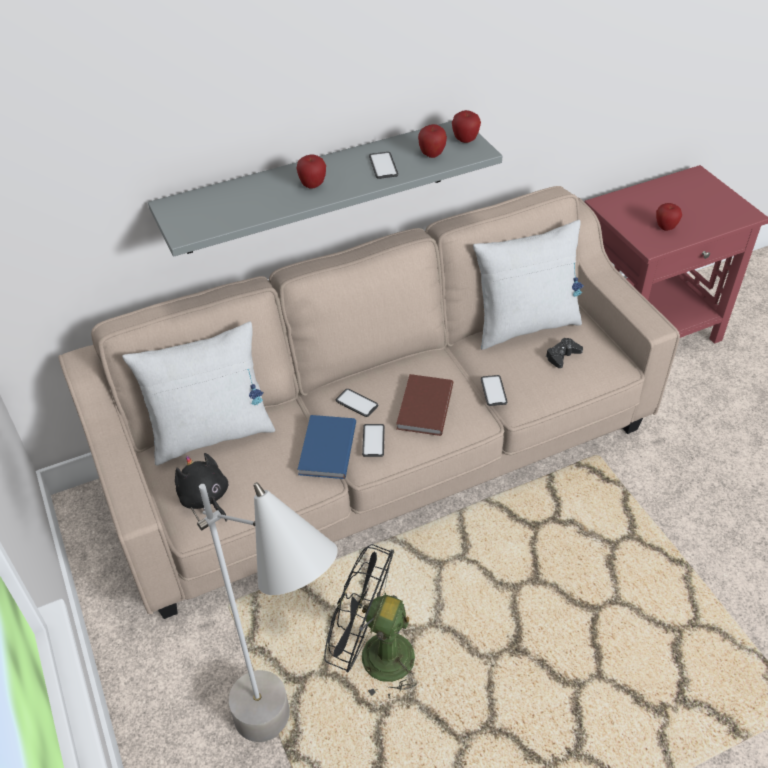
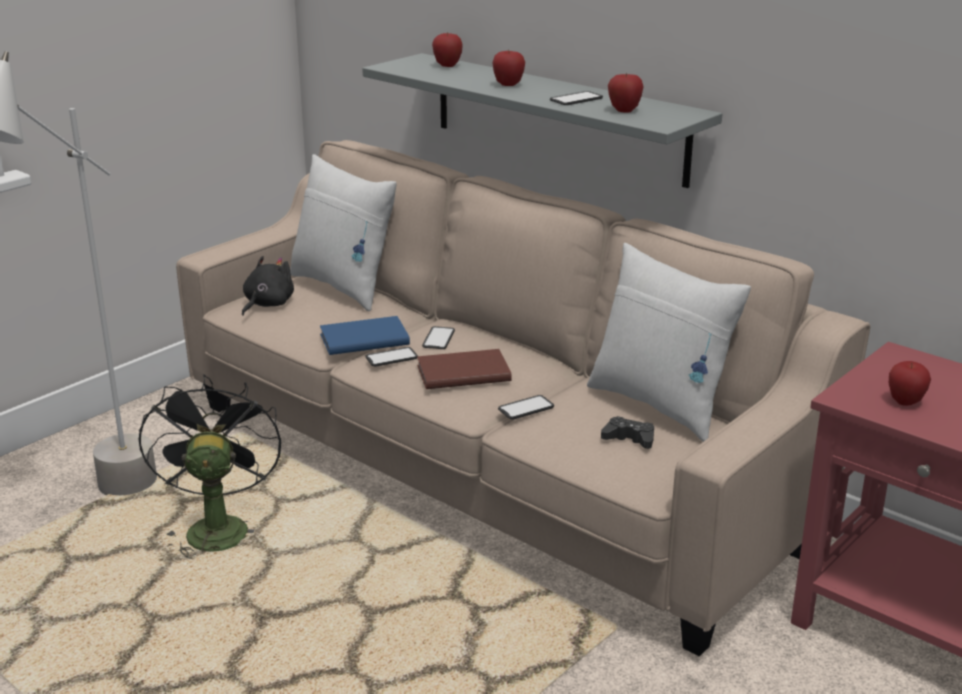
camera: 65 degrees right, 20 degrees down
(465, 140) = (674, 118): apple -> apple (447, 66)

